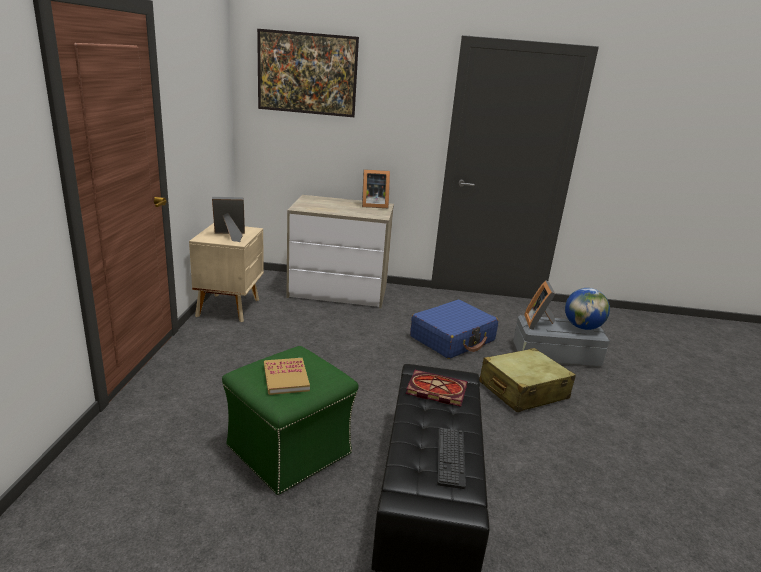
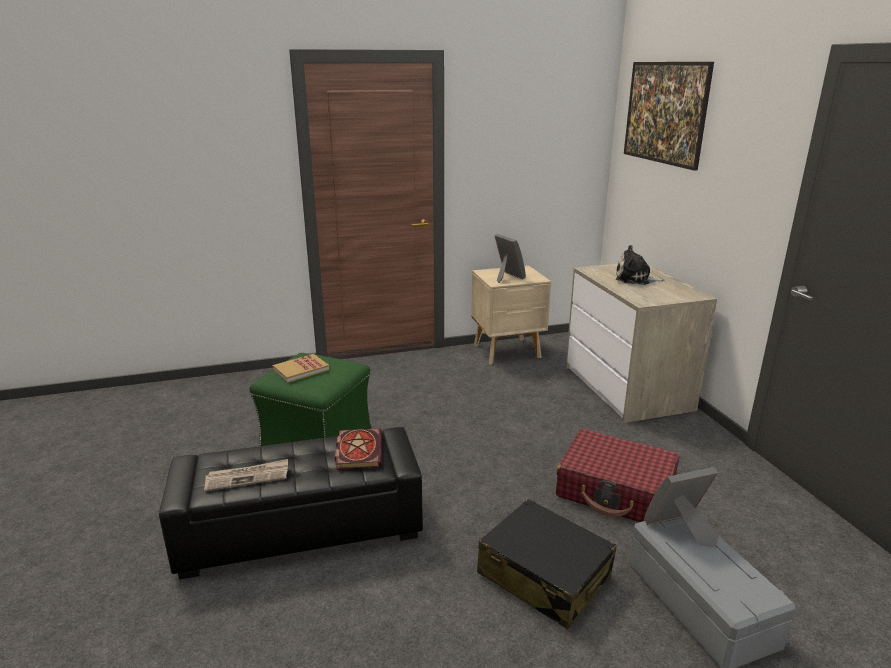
camera: 70 degrees right, 0 degrees up
(336, 205) = (635, 279): none -> plush toy
(373, 205) = (679, 292): picture frame -> none
(451, 457) = (248, 477): keyboard -> newspaper
(453, 339) = (616, 491): blue suitcase -> red suitcase
(523, 391) = (544, 576): beige suitcase -> black suitcase
(582, 327) = (734, 583): globe -> none

